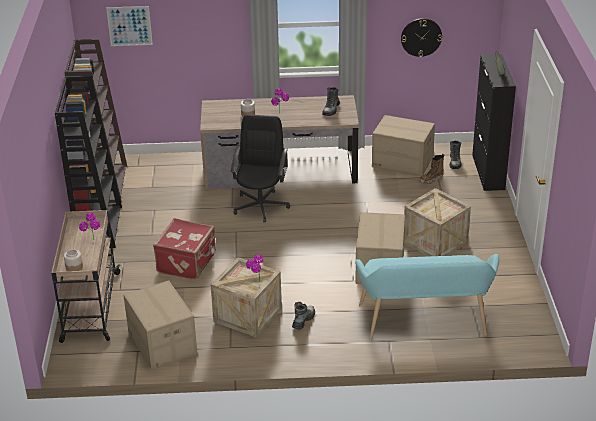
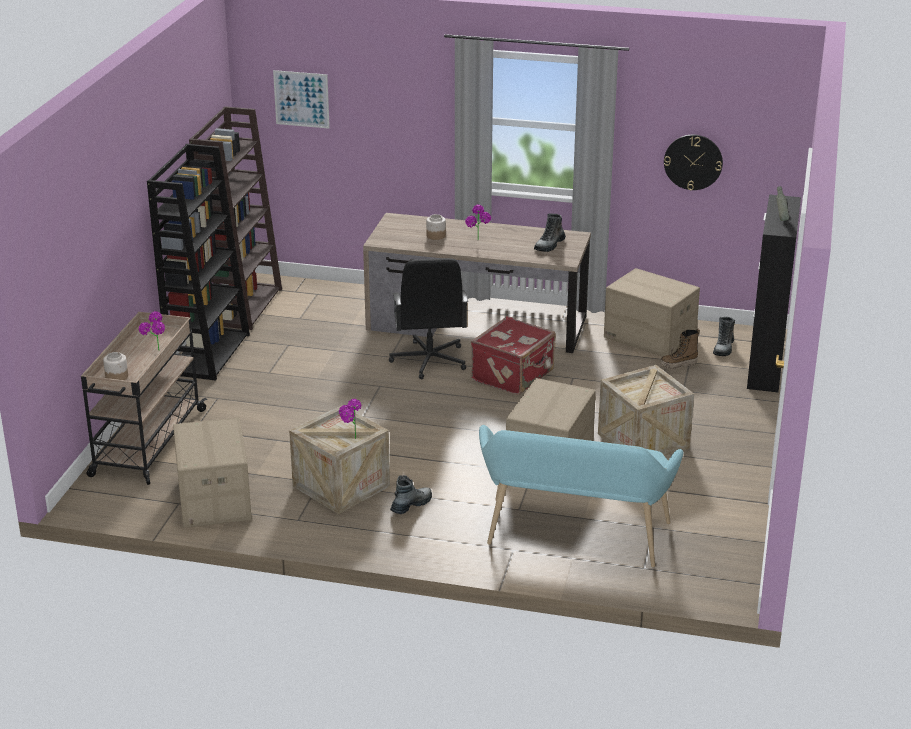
camera: 15 degrees right, 5 degrees down
(187, 263) = (297, 412): red suitcase -> red suitcase (514, 376)
(261, 205) = (429, 361): black office chair -> black office chair turned 150 degrees clockwise

